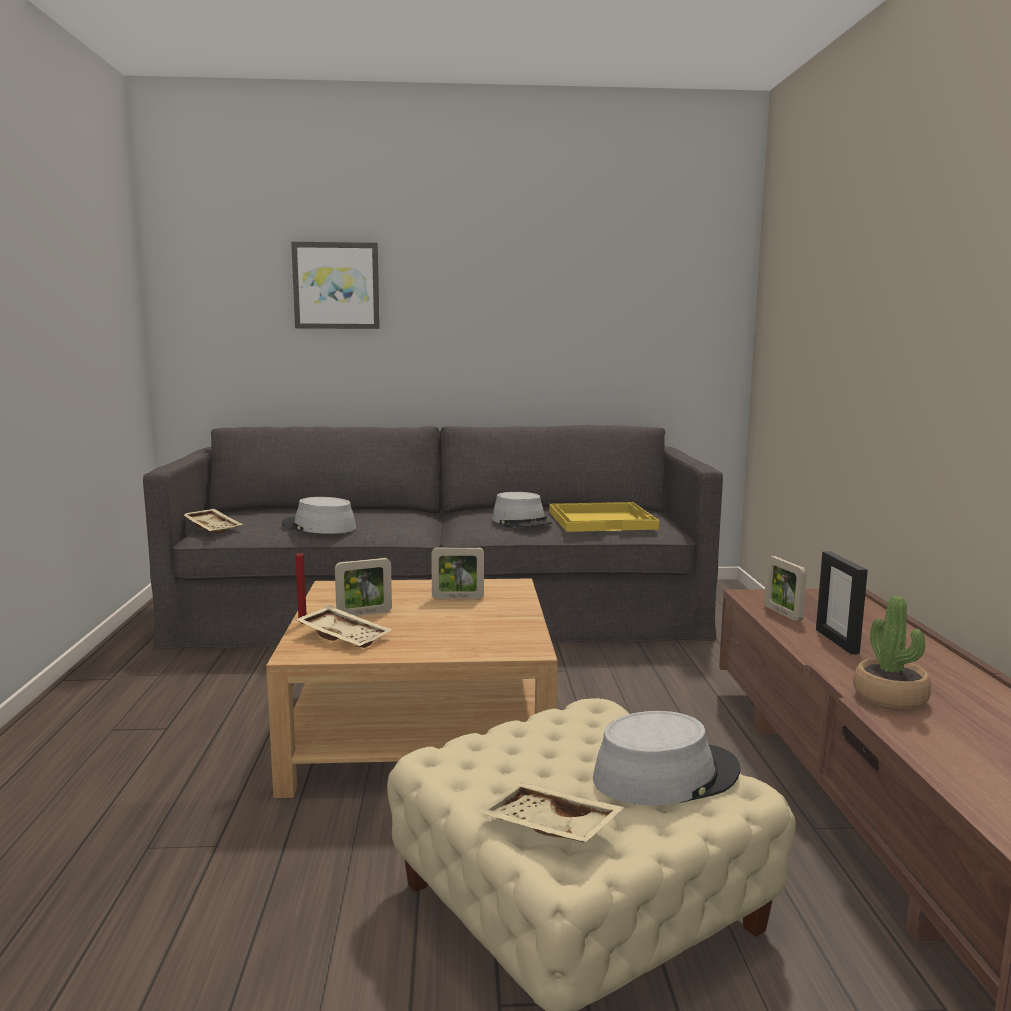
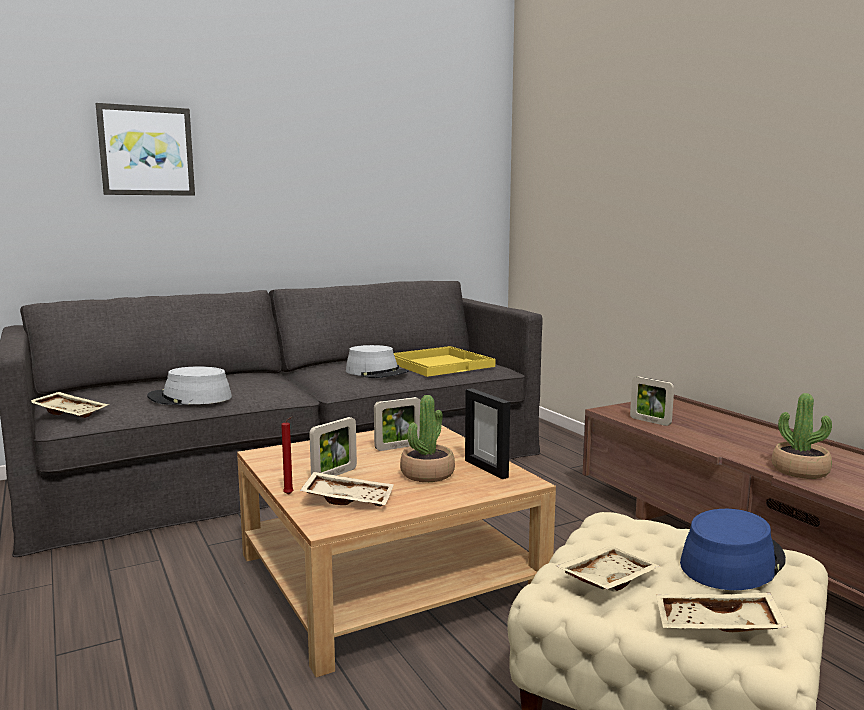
camera: 25 degrees left, 0 degrees up
(447, 627) = (427, 474): none -> potted plant
(504, 759) = (606, 579): none -> beige tray
(665, 775) = (731, 561): grey hat -> blue hat
(838, 641) = (713, 436): picture frame -> picture frame (487, 468)

